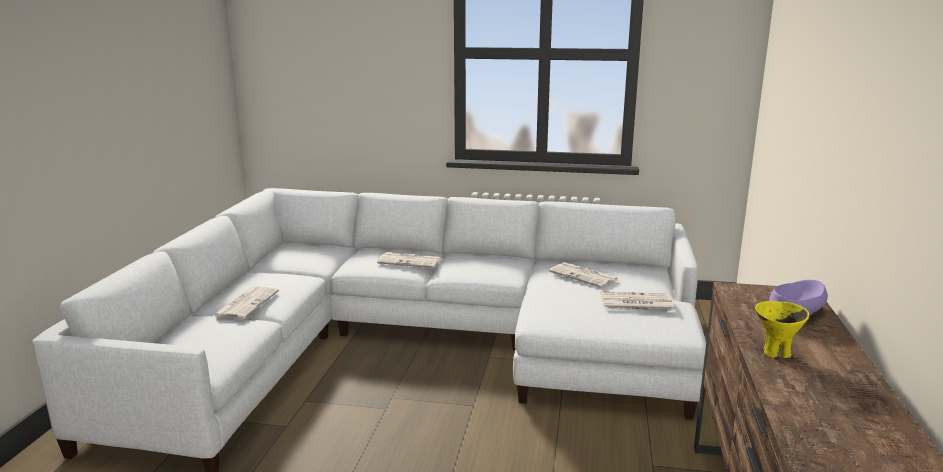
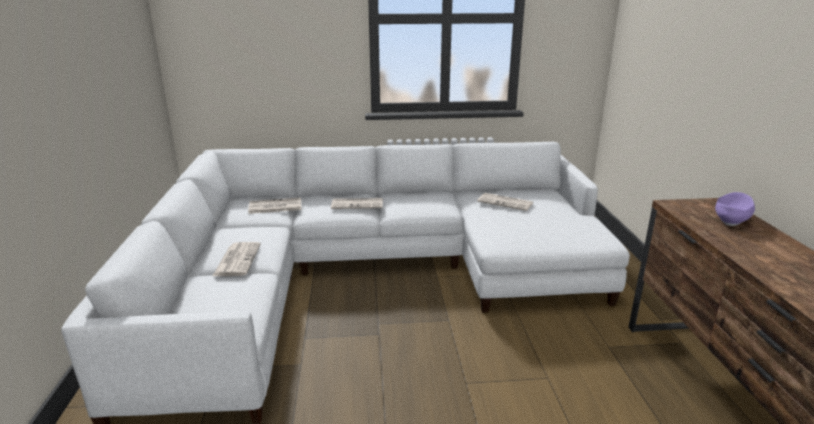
camera: 15 degrees left, 5 degrees up
(635, 303) = (559, 220): newspaper -> newspaper (274, 206)
(776, 353) = (750, 253): yellow bowl -> none

